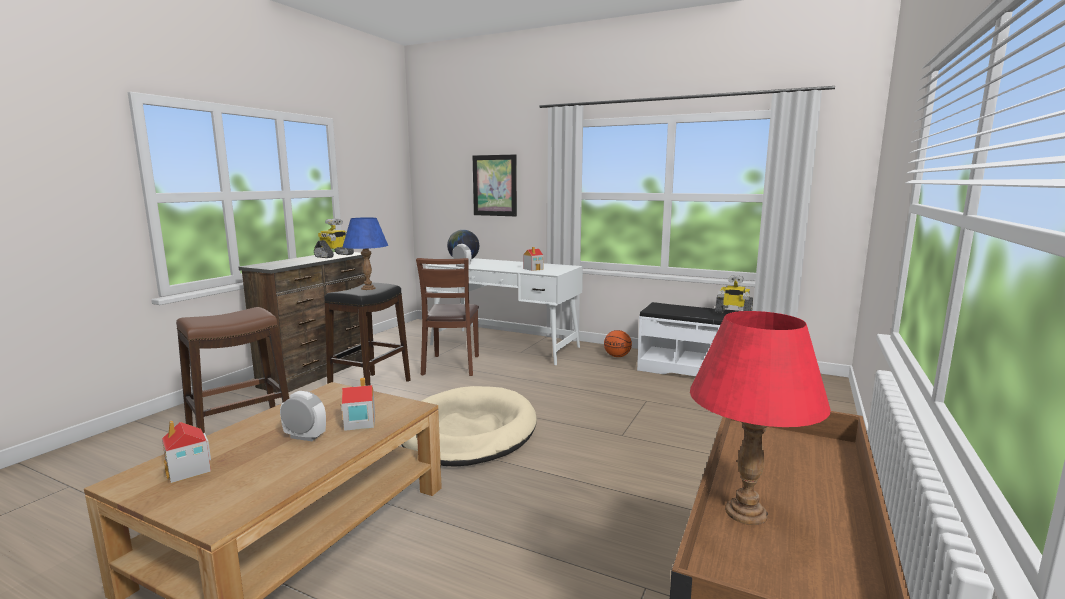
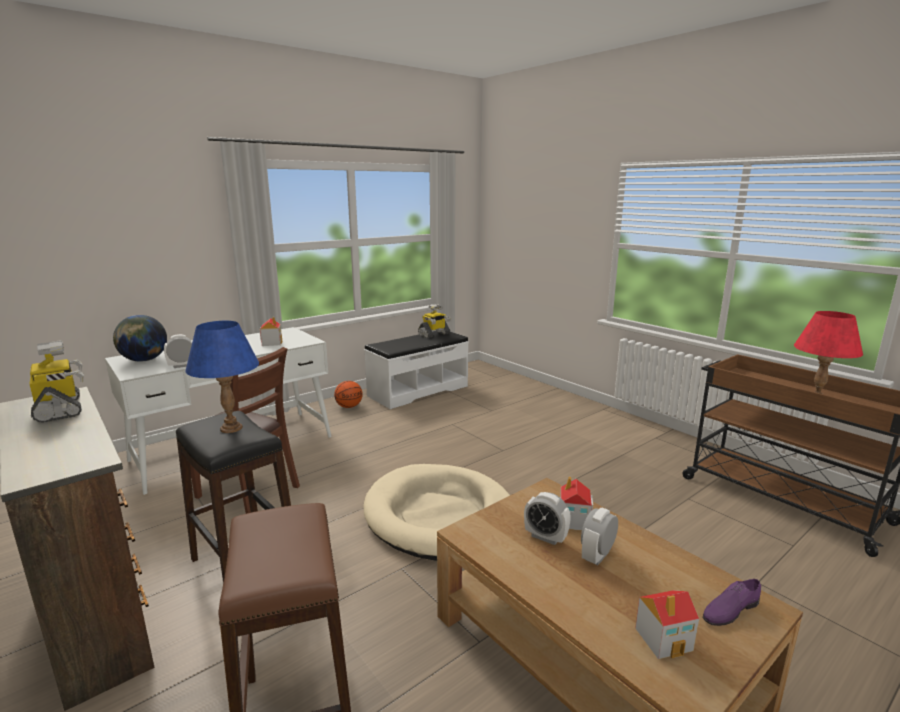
camera: 65 degrees left, 5 degrees up
(220, 500) = (729, 609): none -> purple shoe
(330, 415) = (545, 537): none -> alarm clock
(494, 185) = (134, 244): picture -> none

